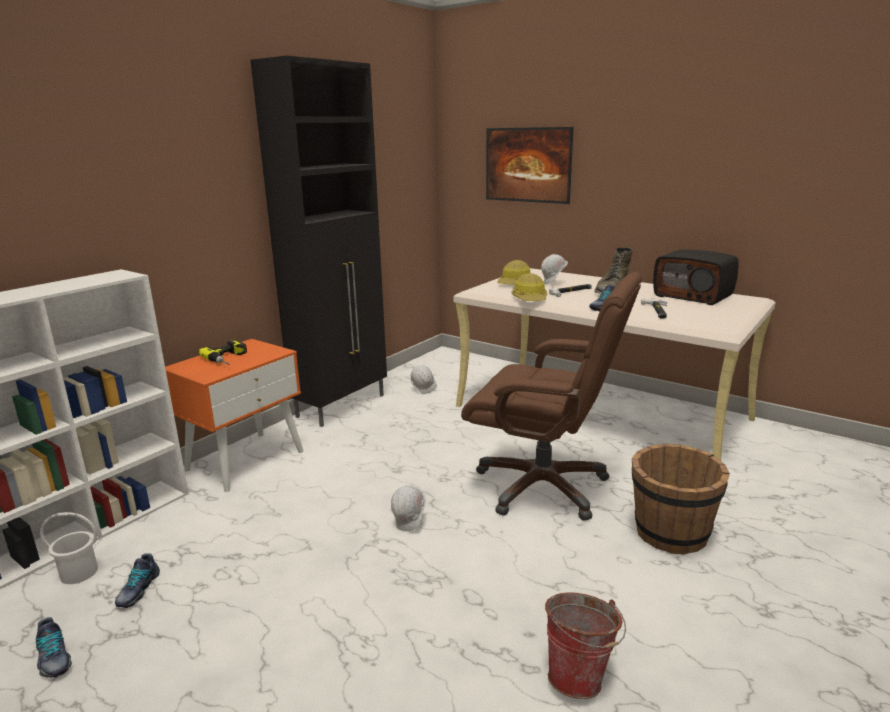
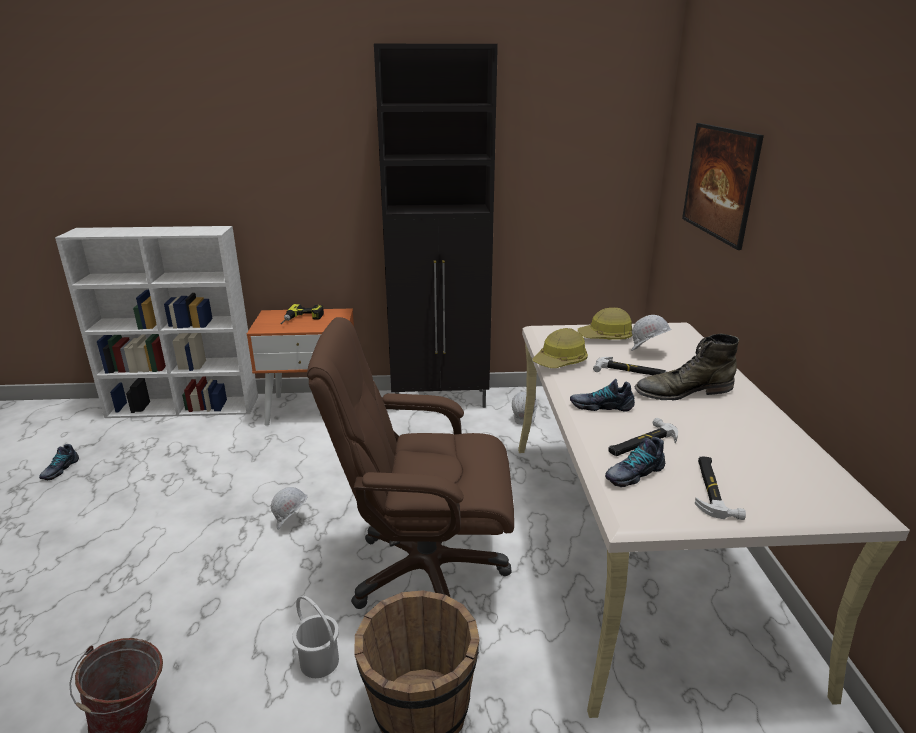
camera: 50 degrees right, 5 degrees up
(79, 572) = (140, 430): white bucket -> white bucket (320, 661)
(137, 590) = (134, 458): shoe -> shoe (633, 473)
(544, 486) = (425, 572): brown office chair -> brown office chair turned 105 degrees clockwise
(693, 296) = (770, 450): radio -> none
(718, 313) = (712, 489): none -> hammer

